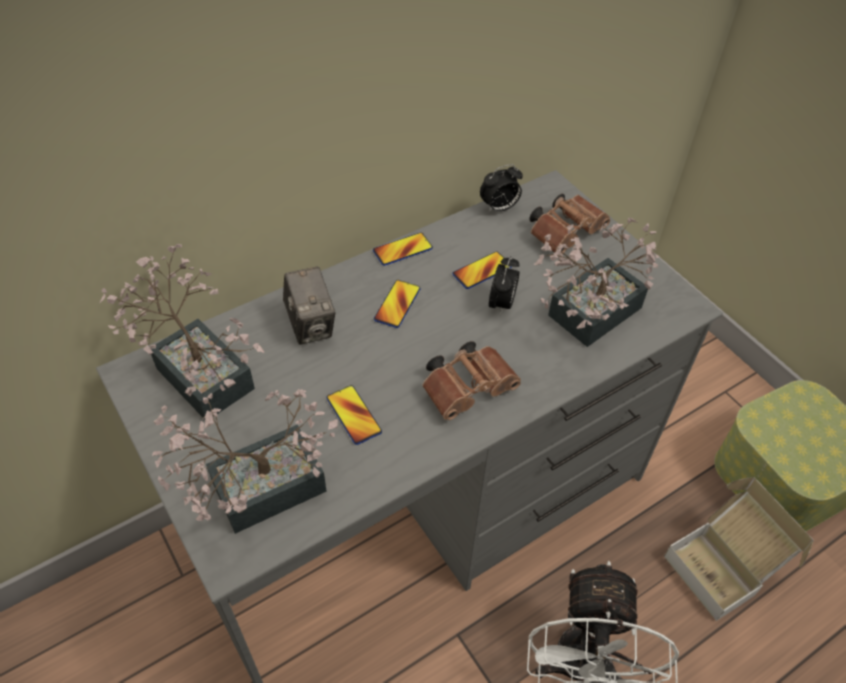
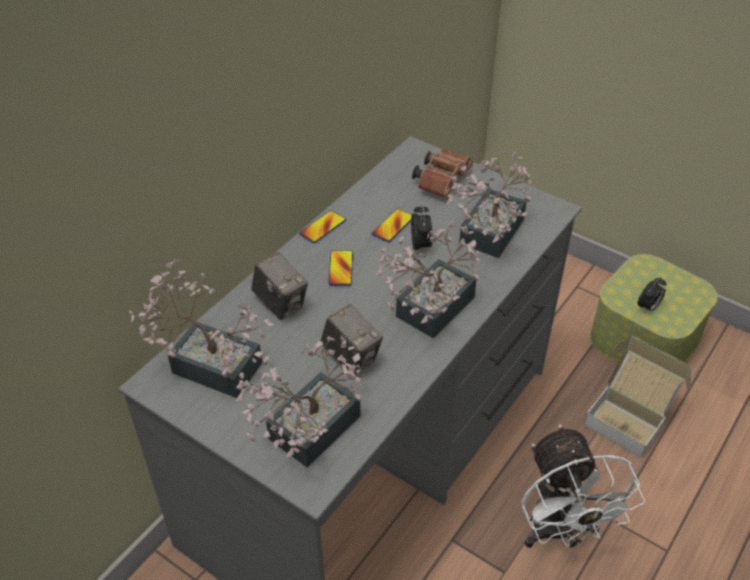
camera: 20 degrees left, 5 degrees down
(354, 415) = (351, 357): phone -> camera
(470, 388) = (428, 312): brown binoculars -> potted plant
(499, 208) = (381, 176): alarm clock -> alarm clock (648, 307)

